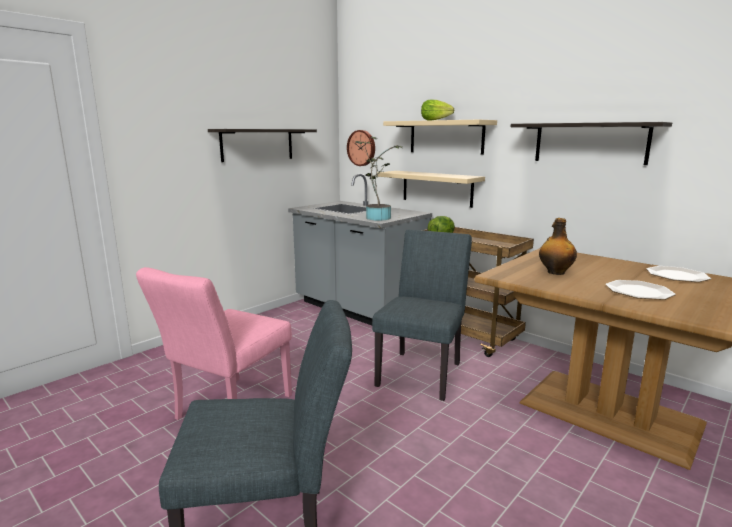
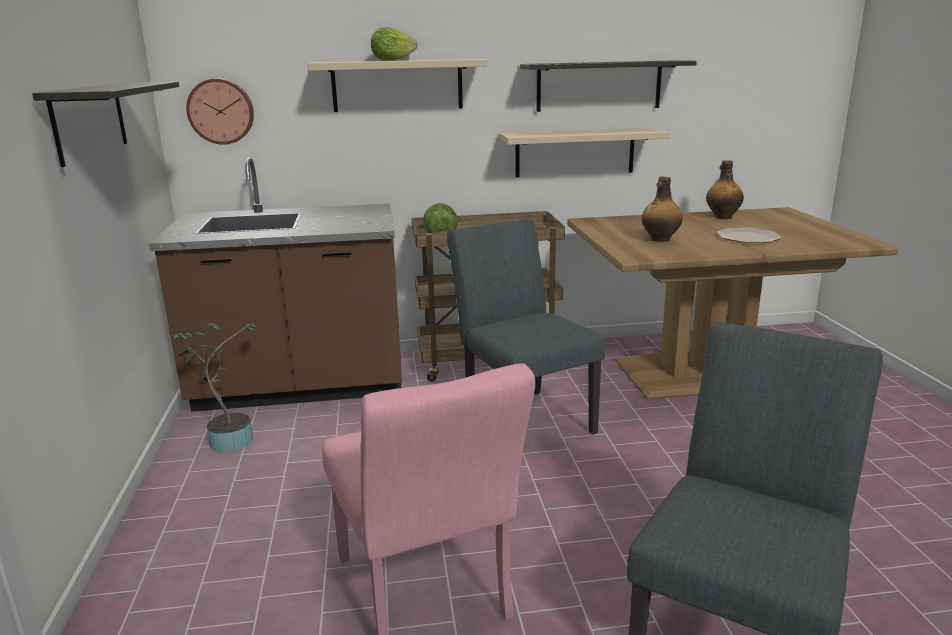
camera: 50 degrees left, 5 degrees up
(358, 309) = (301, 386): grey counter -> brown counter
(377, 217) = (355, 224): potted plant -> potted plant (227, 440)
(437, 188) = (389, 165): beige shelf -> beige shelf (575, 152)
(677, 275) = (722, 217): plate -> bottle

